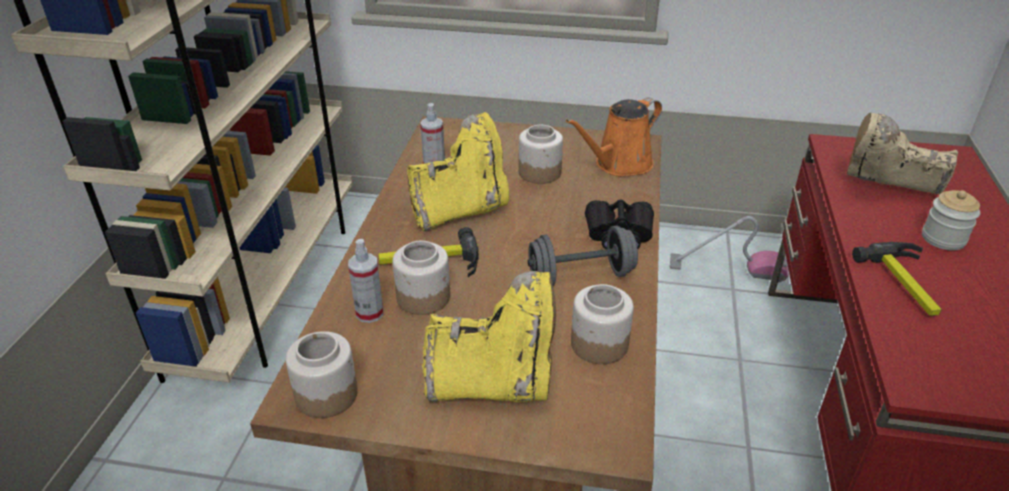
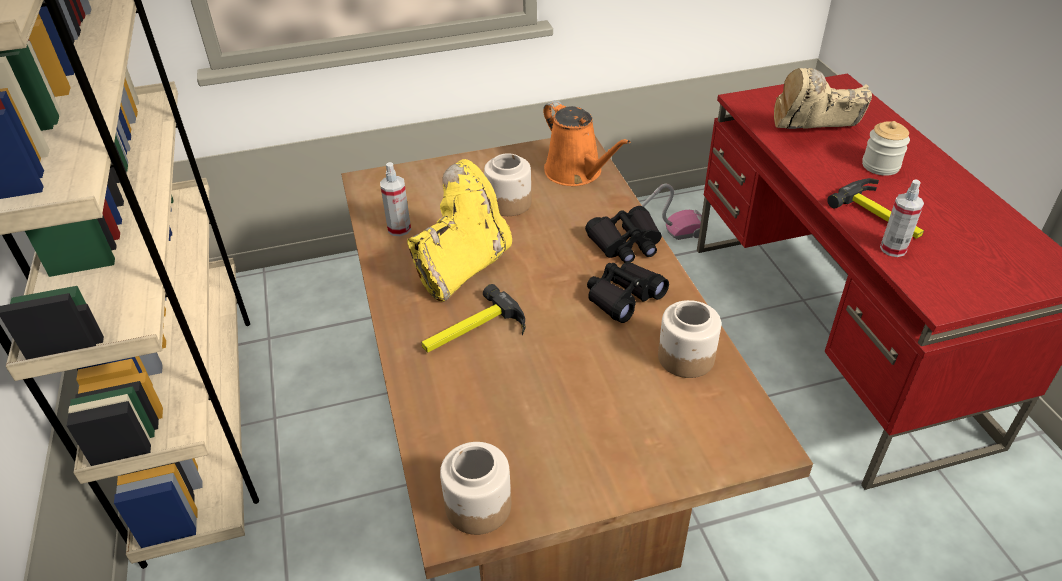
camera: 25 degrees left, 5 degrees up
(369, 313) = (455, 407): spray bottle -> spray bottle (893, 249)
(424, 297) = (495, 371): jar -> none
(495, 384) = (626, 431): yellow boot -> none
(581, 276) = (623, 297): grey dumbbell -> black binoculars
(619, 164) = (577, 173): orange watering can -> orange watering can turned 60 degrees counterclockwise

